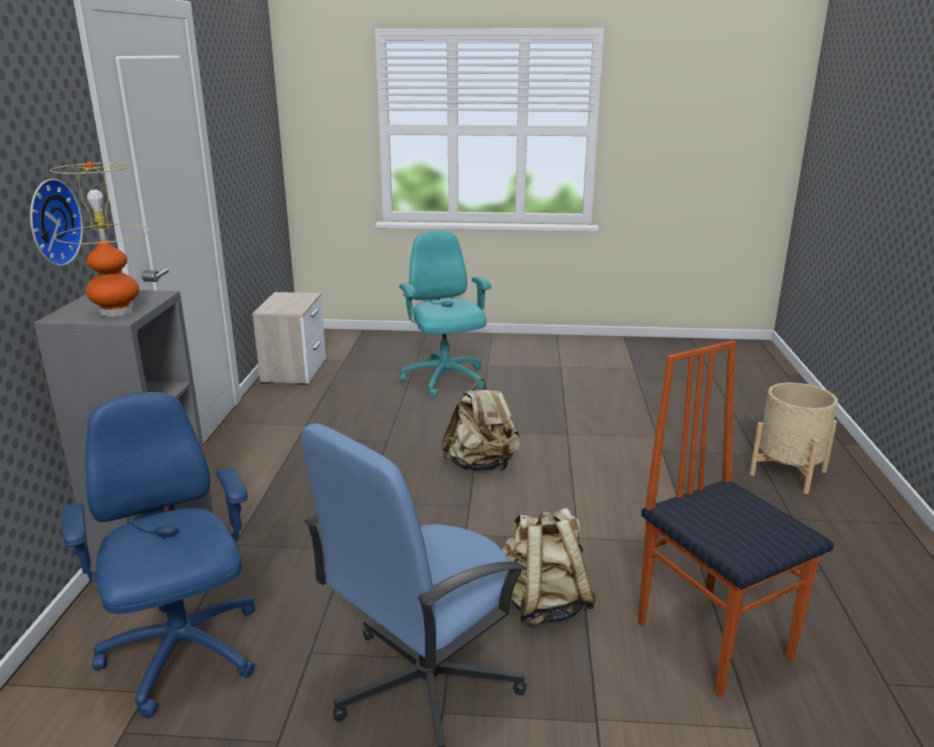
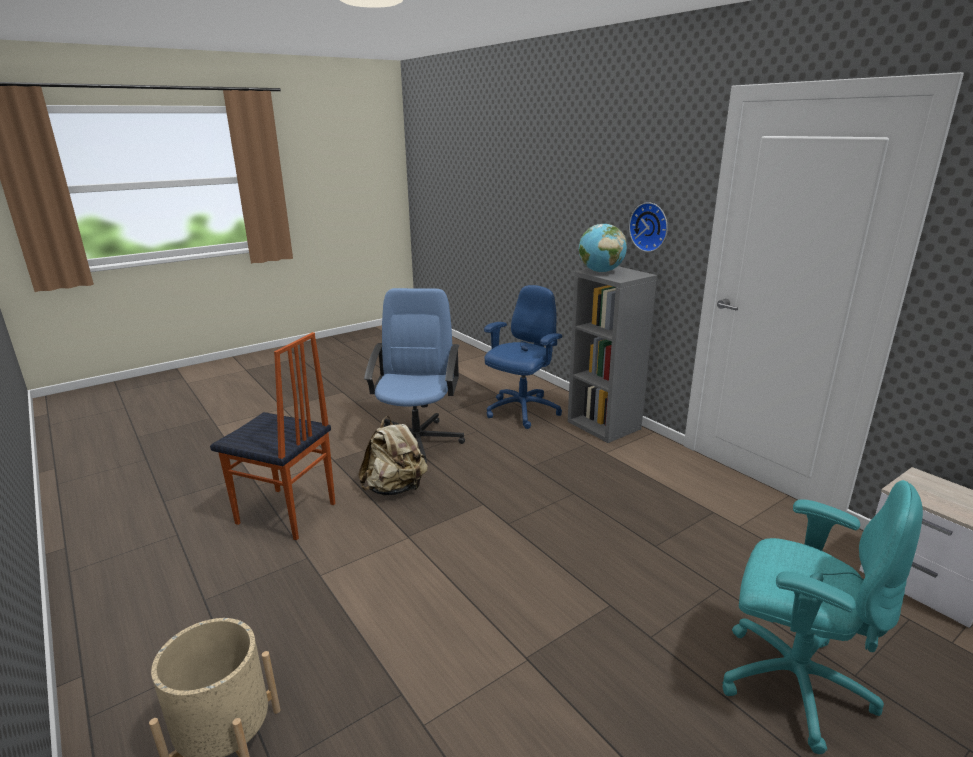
camera: 140 degrees right, 0 degrees up
(116, 311) = (600, 272): table lamp -> globe
(183, 655) = (522, 411): blue office chair -> blue office chair turned 75 degrees counterclockwise
(481, 465) = (548, 563): beige backpack -> none

